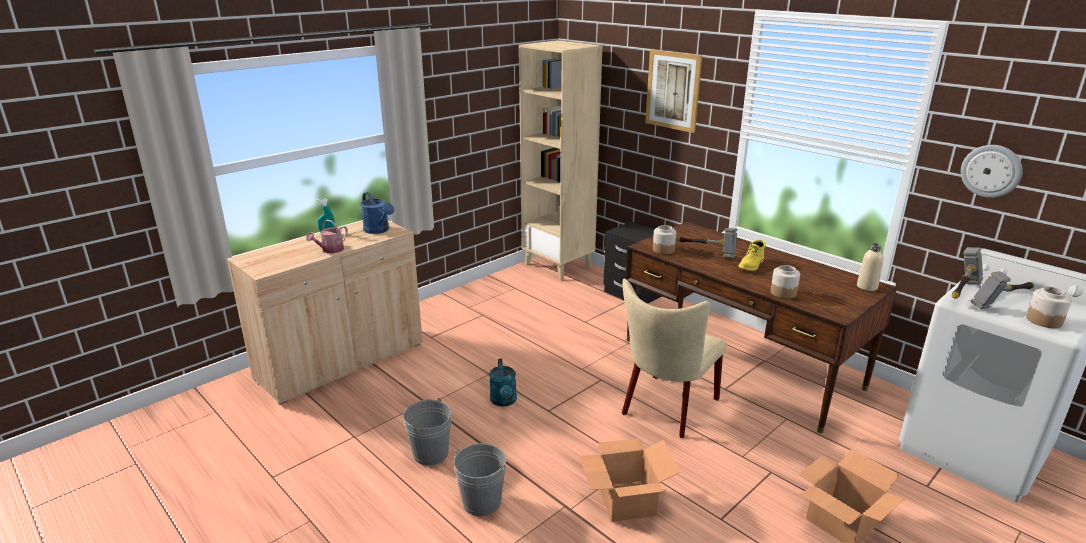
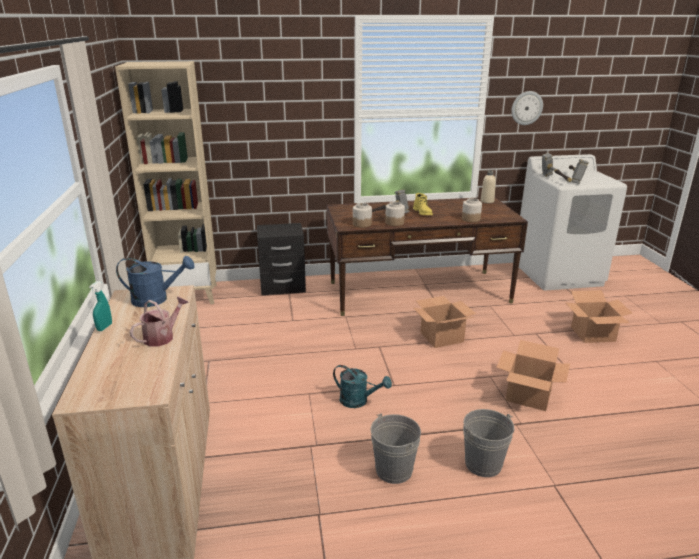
camera: 55 degrees left, 0 degrees up
(330, 250) = (162, 337): watering can -> watering can turned 120 degrees counterclockwise
(666, 408) = (441, 337): beige chair -> cardboard box
(673, 90) = (282, 94): picture -> none
(1043, 320) = (599, 180): jar -> jar (394, 223)

